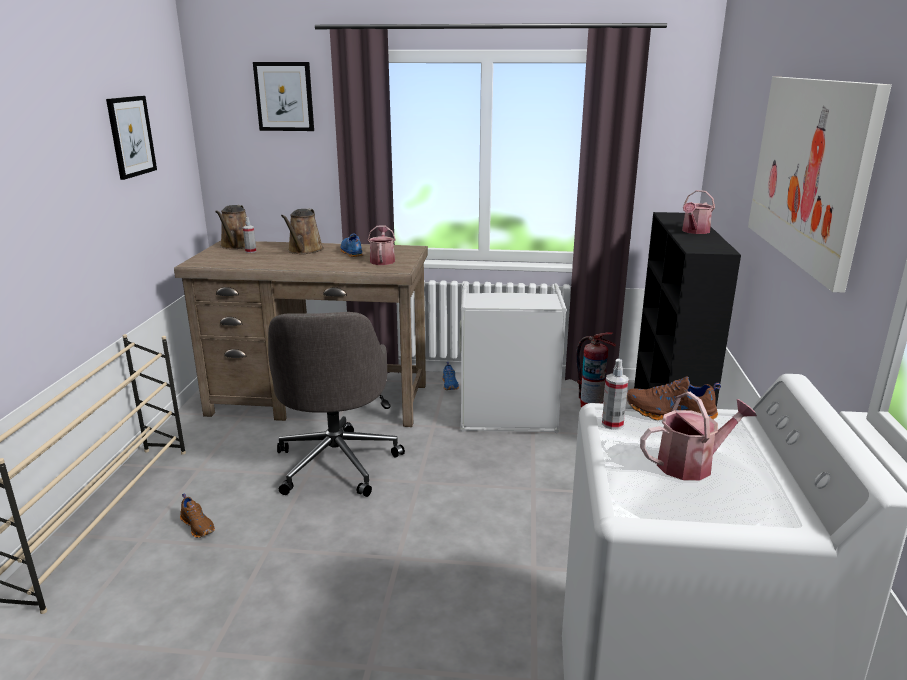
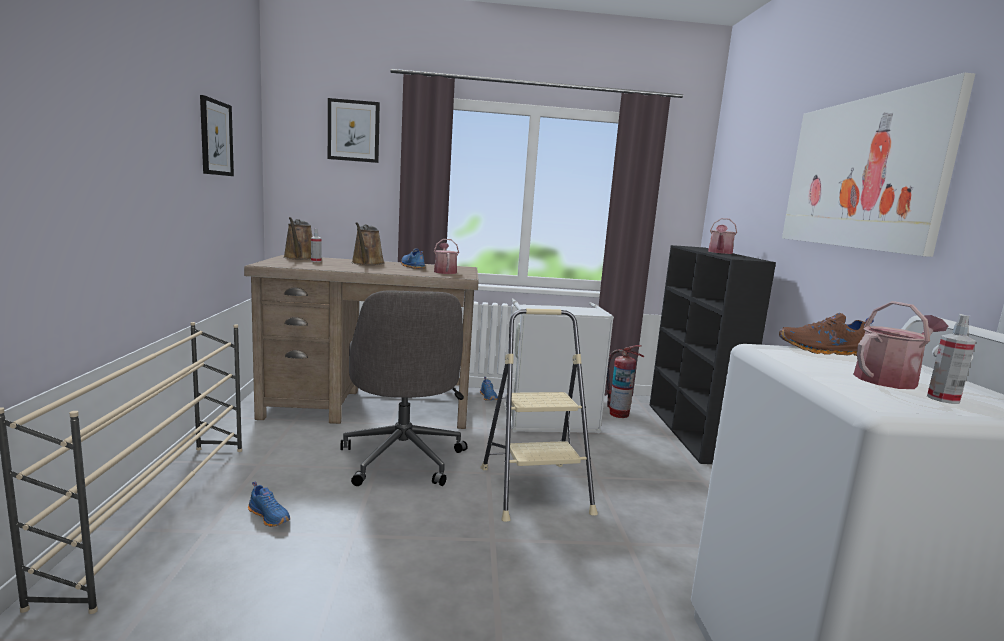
camera: 10 degrees left, 10 degrees down
(198, 526) = (270, 516): brown shoe -> blue shoe
(460, 499) = (534, 487): none -> beige step ladder
(612, 424) = (781, 355): spray bottle -> spray bottle (943, 399)

